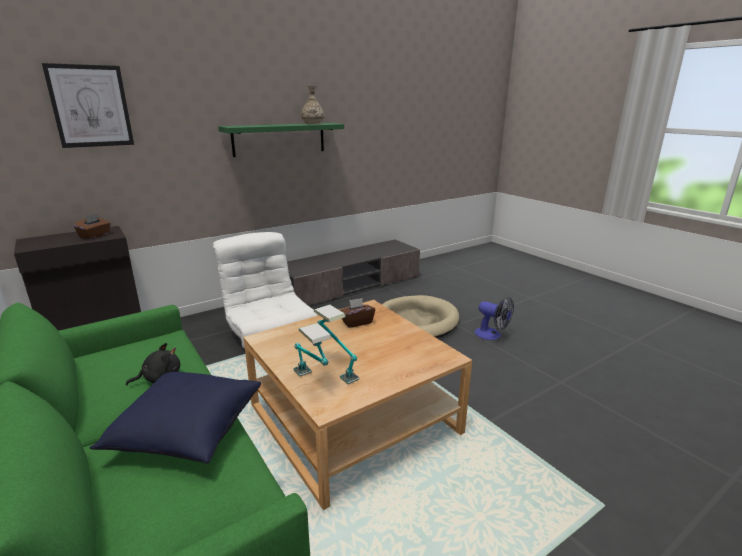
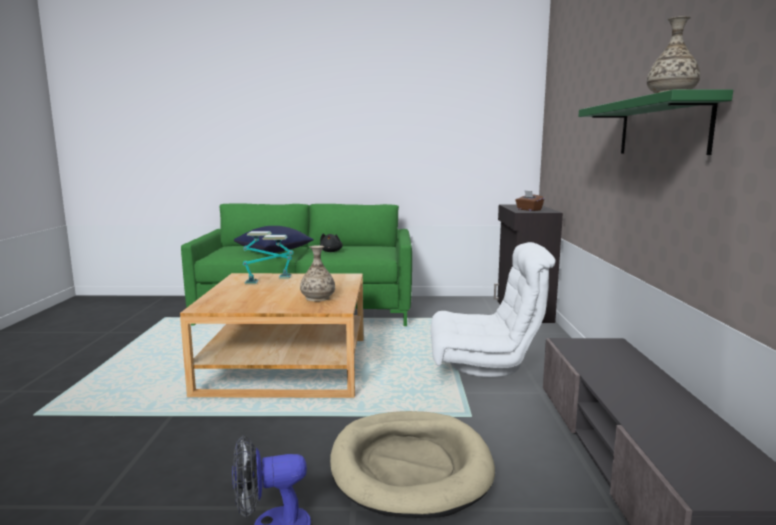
camera: 125 degrees right, 10 degrees down
(90, 106) = (572, 96): picture -> none
(357, 322) = (317, 298): brown tissue box -> vase

